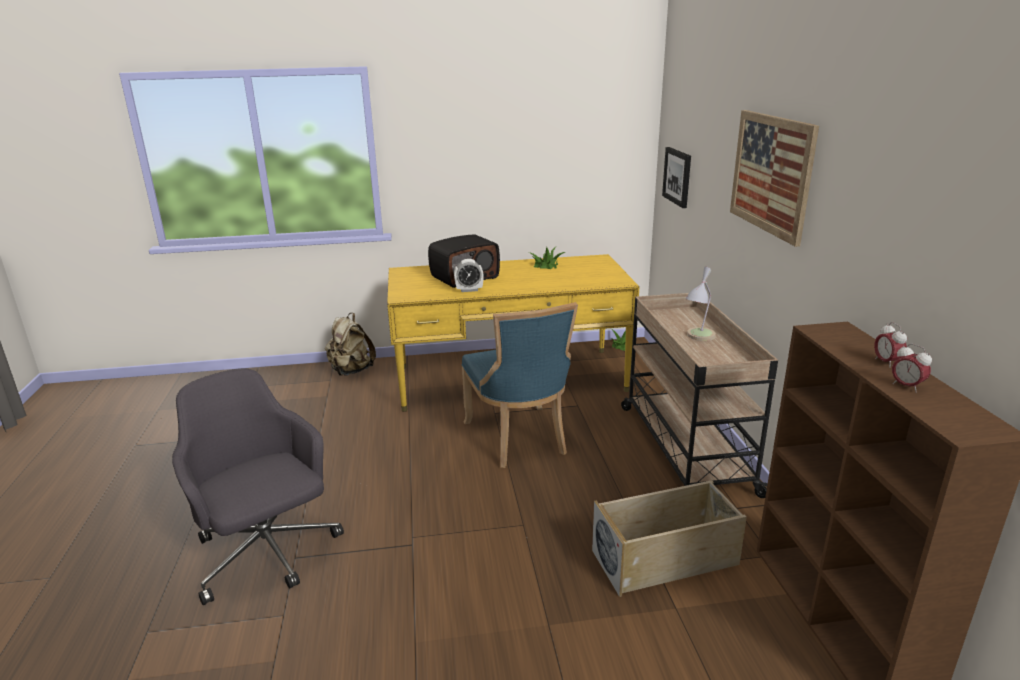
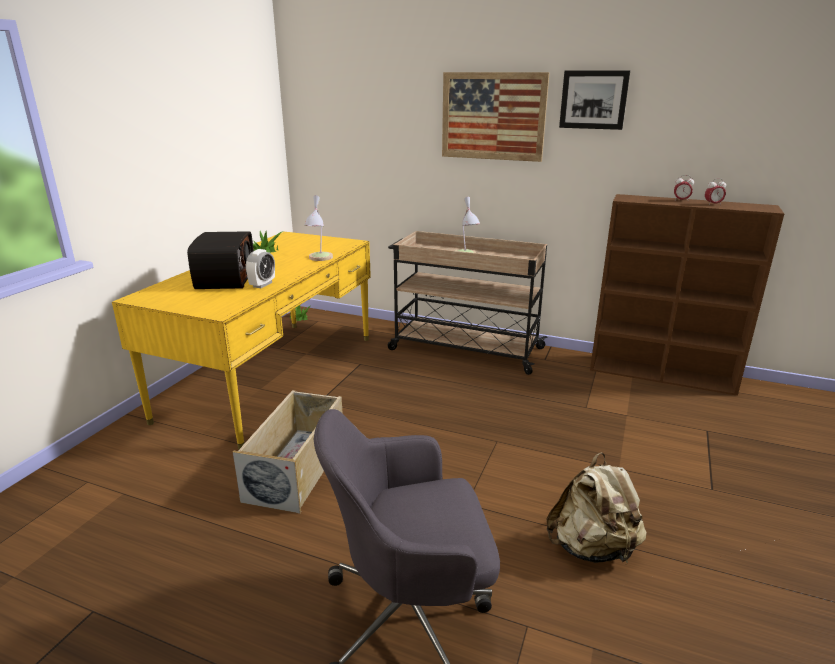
camera: 60 degrees left, 0 degrees up
(351, 371) = (93, 460): beige backpack -> beige backpack (592, 548)
(519, 439) = (376, 404): blue chair -> none
(555, 286) = (319, 259): none -> table lamp
(665, 558) = (577, 400): beige storage box -> beige storage box (297, 468)
(677, 176) = (335, 145): picture -> picture (593, 99)

